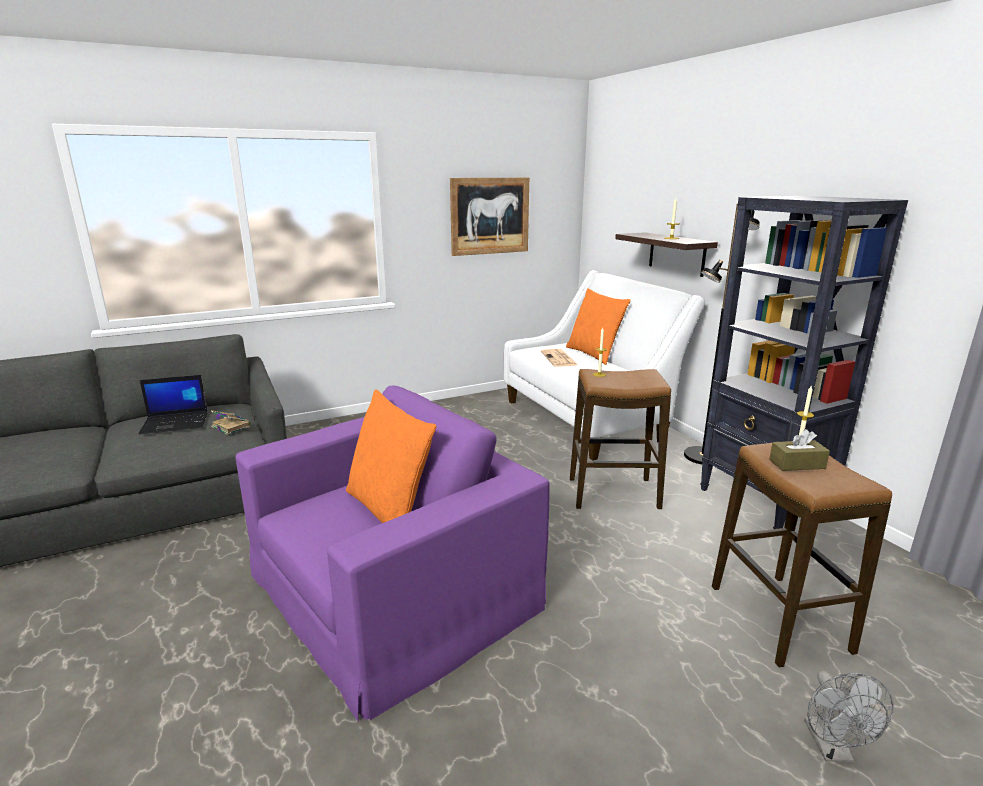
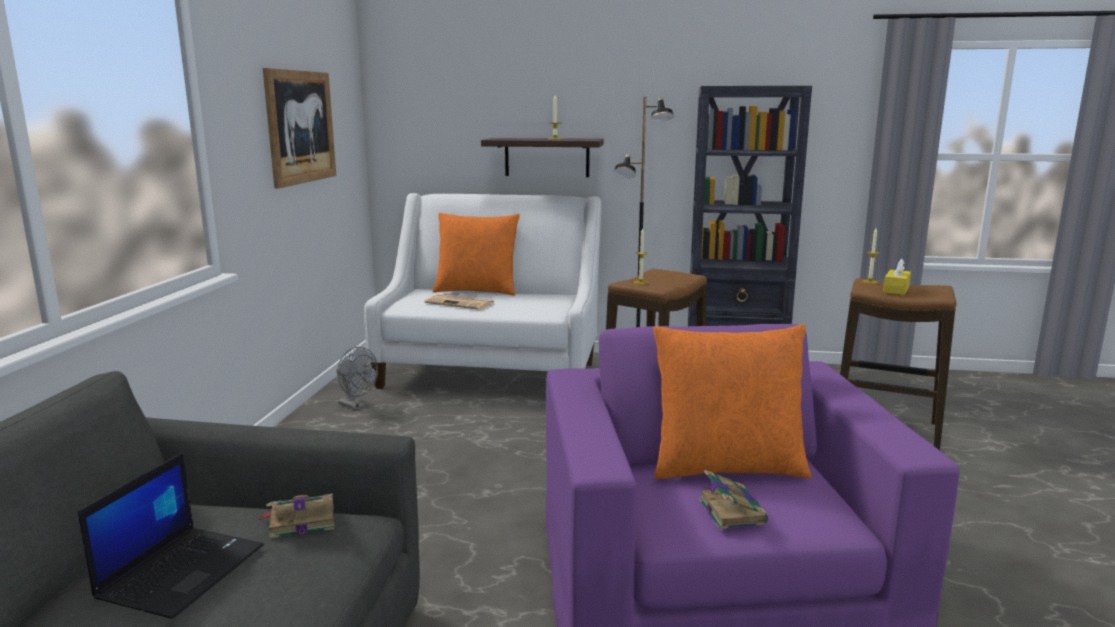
camera: 55 degrees left, 5 degrees down
(323, 525) = (731, 510): none -> book
(797, 464) = (896, 289): brown tissue box -> yellow tissue box
(832, 749) = (1023, 469): grey fan -> grey fan (357, 406)

